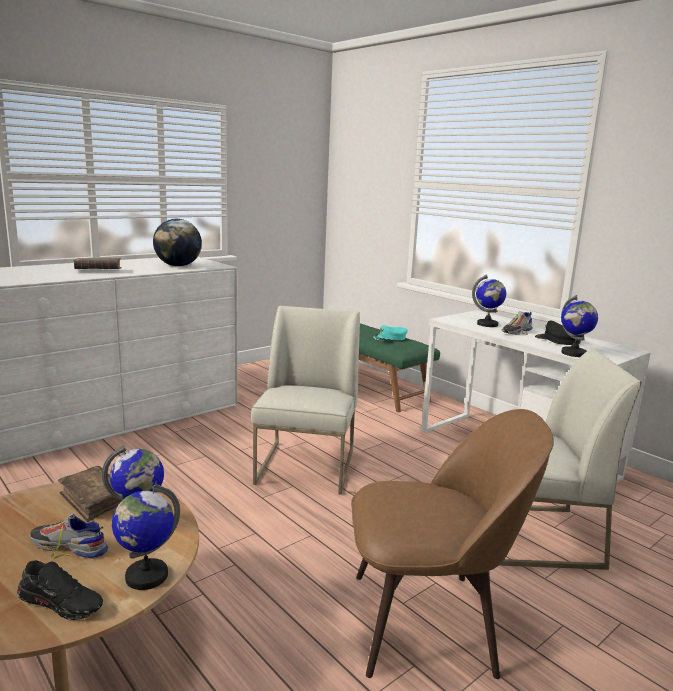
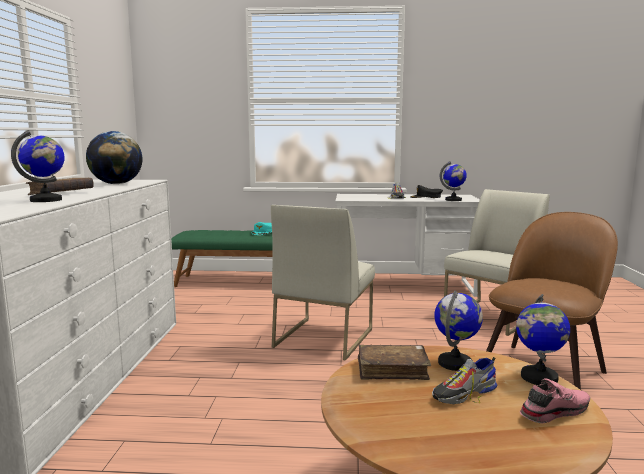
camera: 45 degrees left, 5 degrees down
(62, 602) = (553, 411): black shoe -> pink shoe
(306, 467) = (323, 337): white chair -> white chair turned 120 degrees counterclockwise
(487, 324) = (372, 197): globe -> globe (46, 200)

